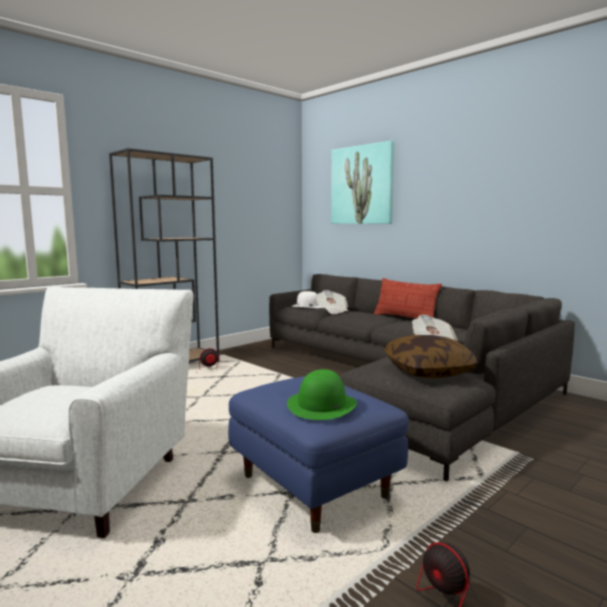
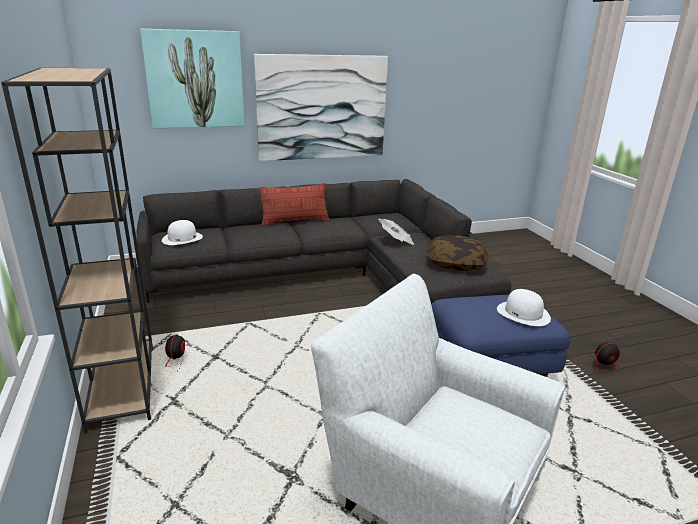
camera: 65 degrees left, 15 degrees up
(322, 405) = (523, 313): green hat -> white hat
(332, 311) = (228, 236): newspaper -> none
(463, 207) = (322, 108): none -> picture

